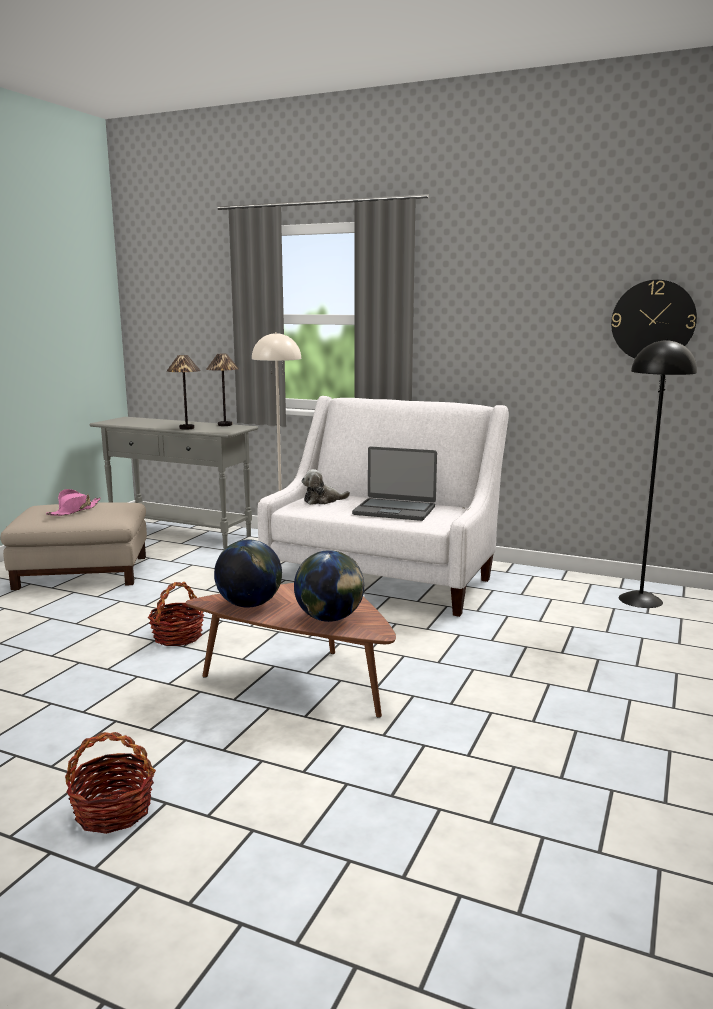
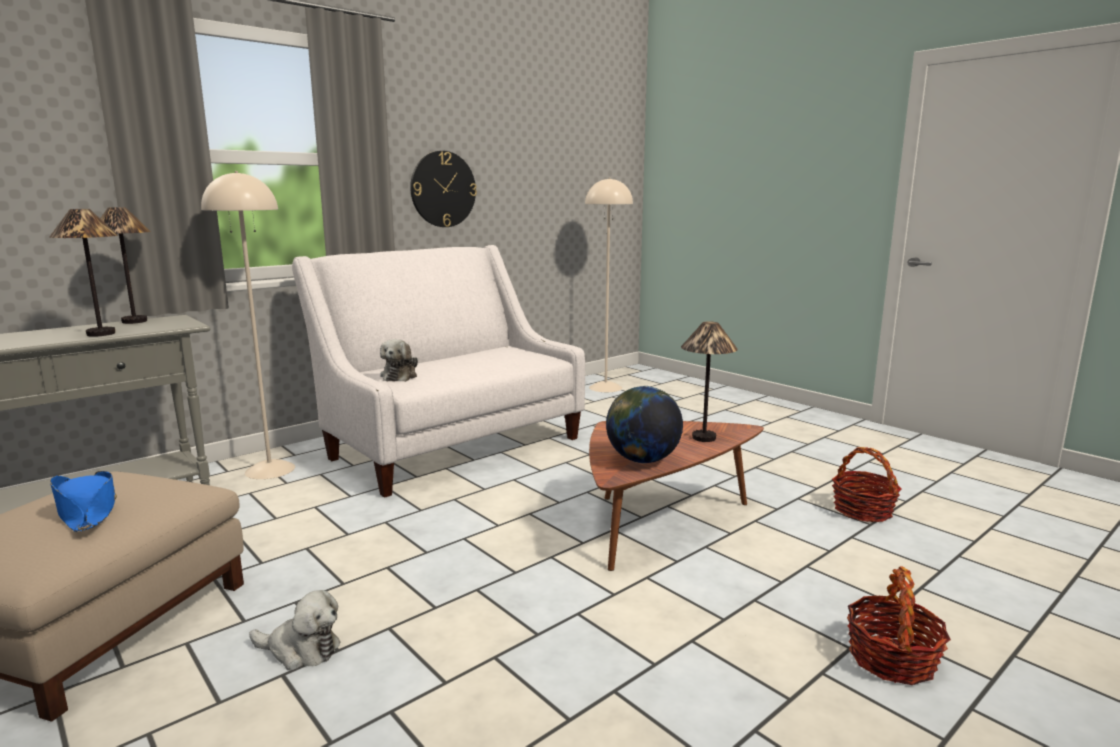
camera: 65 degrees left, 0 degrees up
(73, 615) = (301, 650): none -> plush toy
(74, 510) = (87, 511): pink hat -> blue hat
(177, 637) = (483, 572): basket -> basket (863, 510)
(329, 619) = (704, 437): globe -> table lamp
(394, 510) = (484, 362): laptop -> none
(640, 600) = (606, 387): black floor lamp -> beige floor lamp
(653, 321) = (565, 165): wall clock -> wall clock (443, 189)

